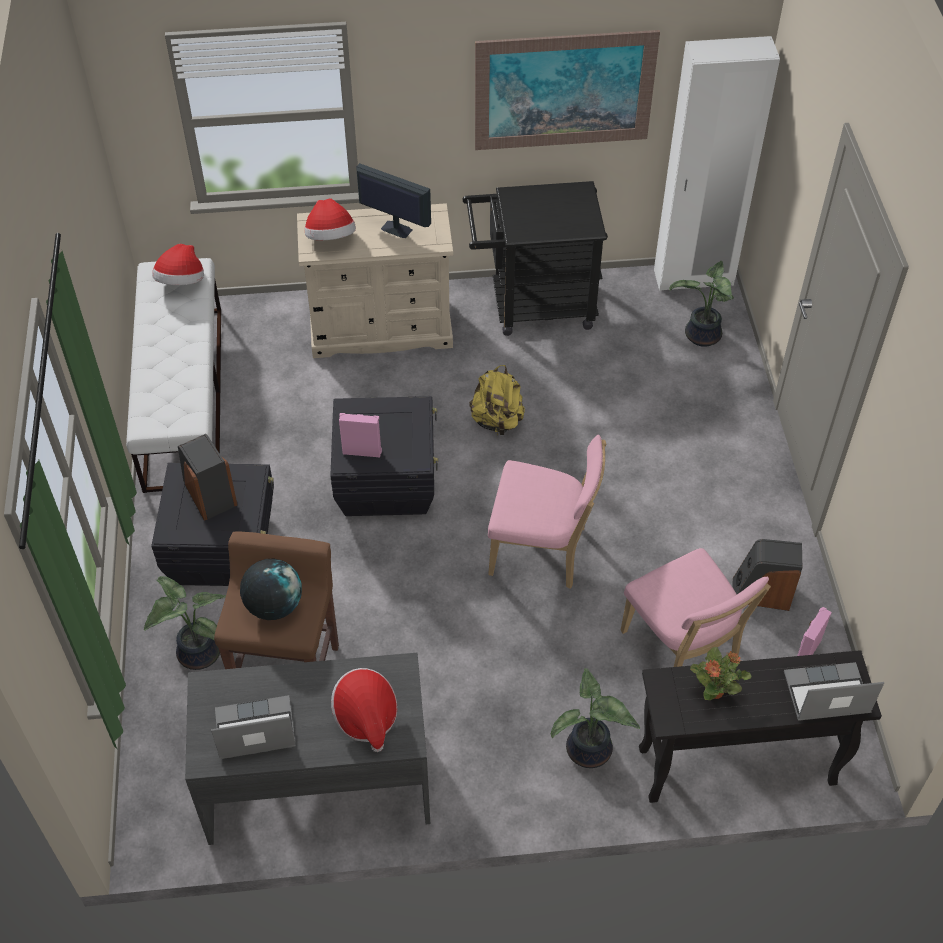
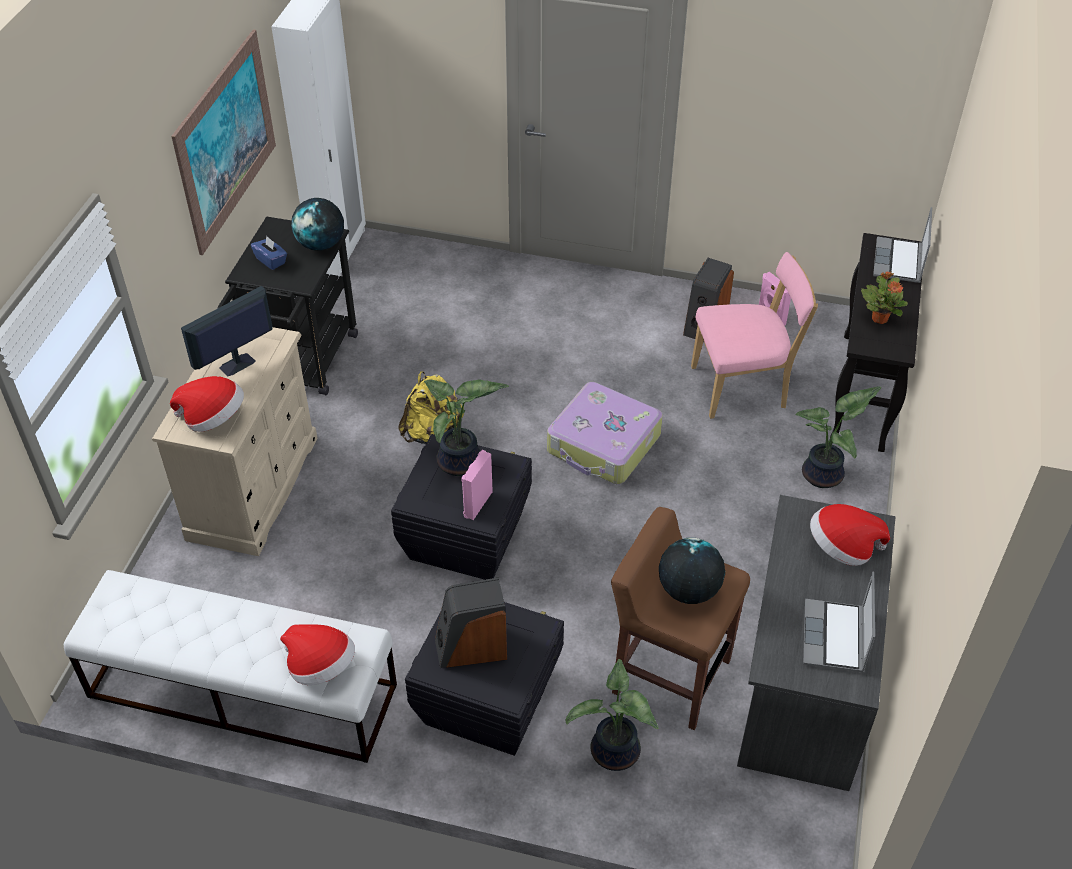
camera: 70 degrees left, 5 degrees down
(181, 282) = (131, 604): hat -> hat (321, 667)
(535, 204) = (271, 260): none -> blue tissue box
(542, 552) = (604, 444): pink chair -> suitcase
(574, 227) = (321, 244): none -> globe
(701, 337) = (412, 268): potted plant -> potted plant (461, 464)

